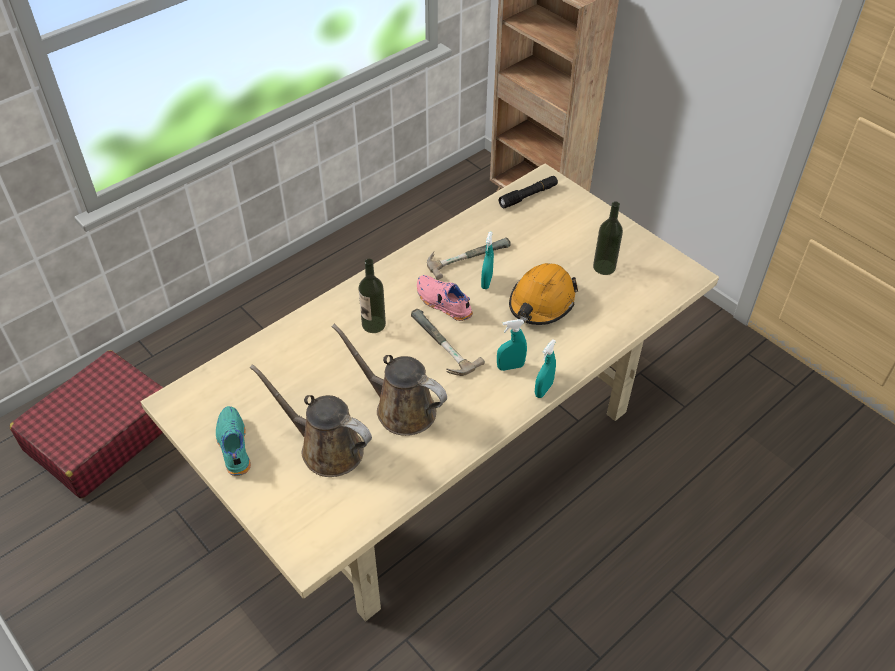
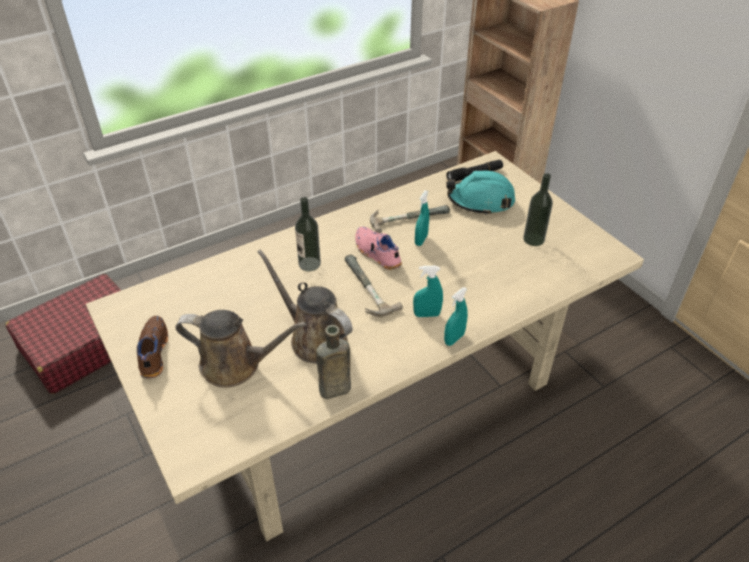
camera: 10 degrees right, 5 degrees down
(233, 446) = (152, 352): turquoise shoe -> brown shoe
(326, 448) = (236, 365): brown watering can -> brown watering can turned 150 degrees clockwise
(433, 461) = (332, 390): none -> brown bottle
(540, 227) = (480, 201): none -> turquoise hard hat
(541, 302) = (468, 263): orange hard hat -> none

